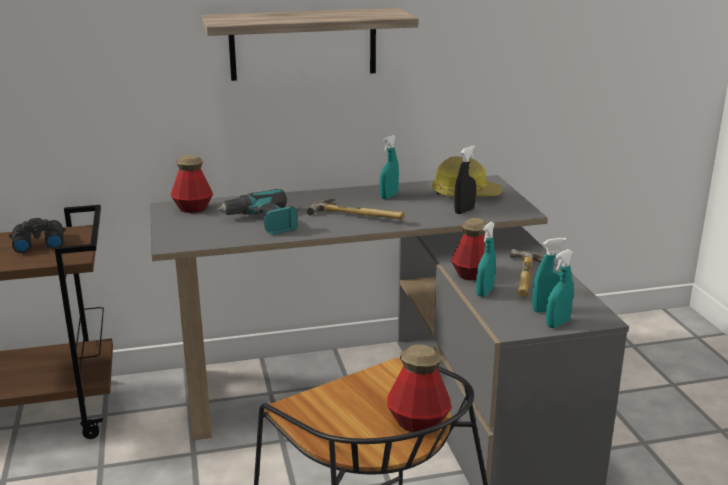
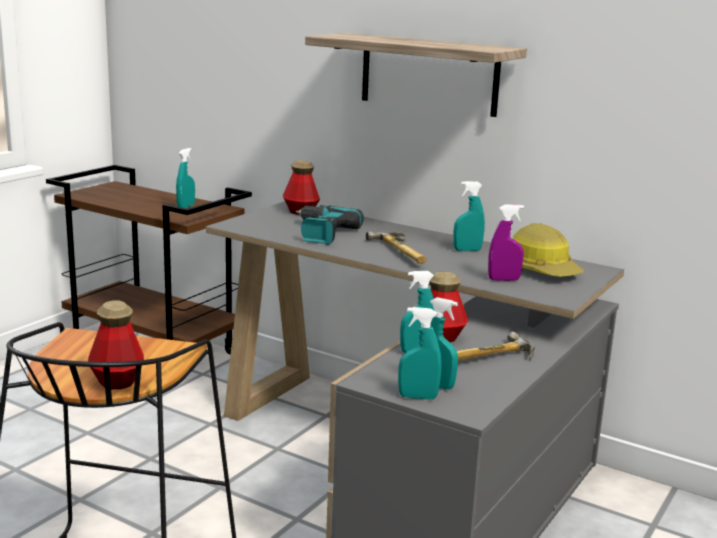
camera: 45 degrees right, 5 degrees down
(38, 243) = (186, 207): black binoculars -> turquoise spray bottle
(464, 211) = (503, 279): black spray bottle -> purple spray bottle

